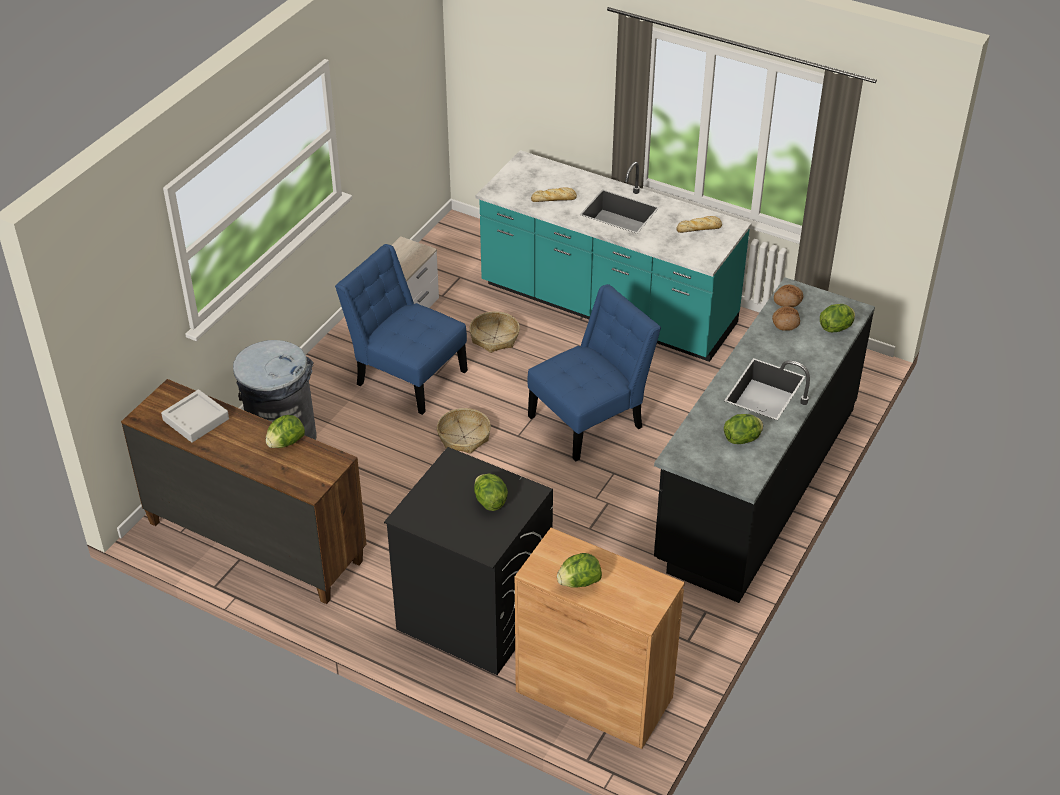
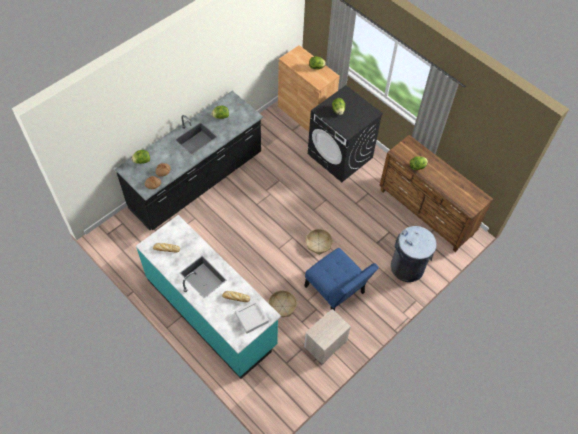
camera: 165 degrees left, 15 degrees up
(196, 420) = (457, 190): grey tray -> grey tray (251, 318)
(590, 419) = (254, 237): blue chair -> none

